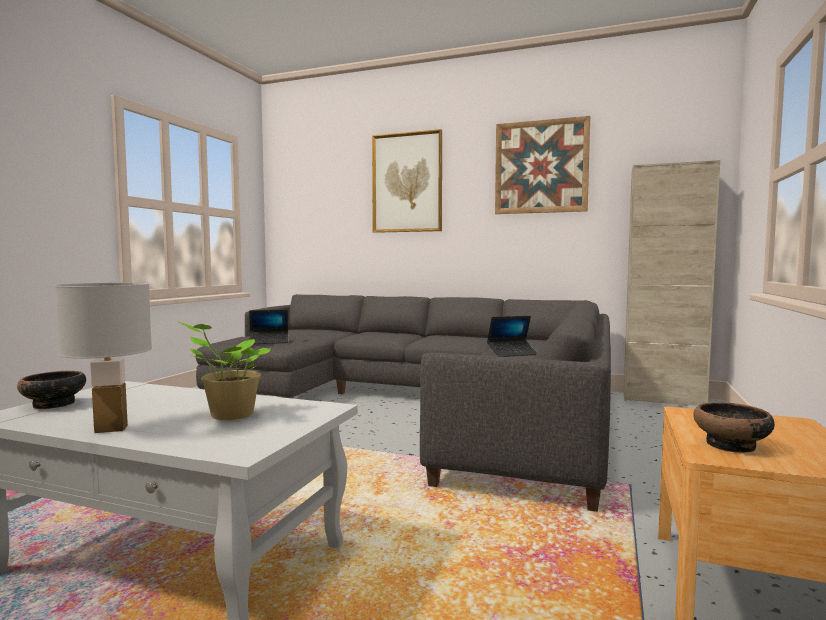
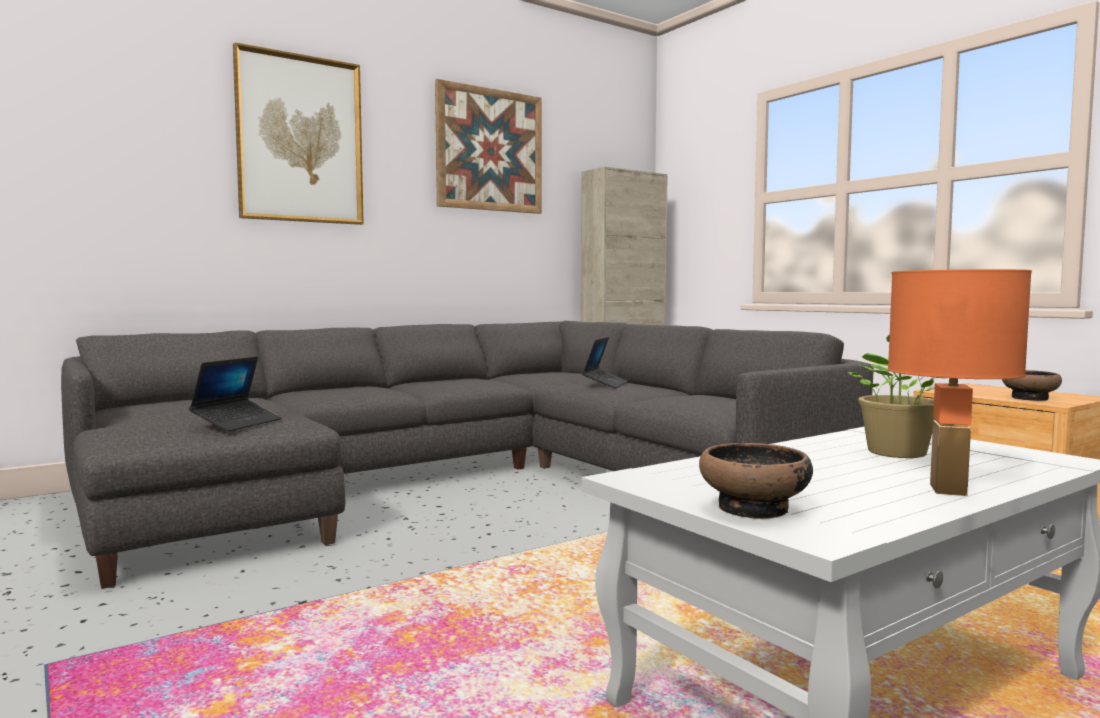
camera: 55 degrees left, 0 degrees up
(112, 429) = (946, 489): white table lamp -> orange table lamp

